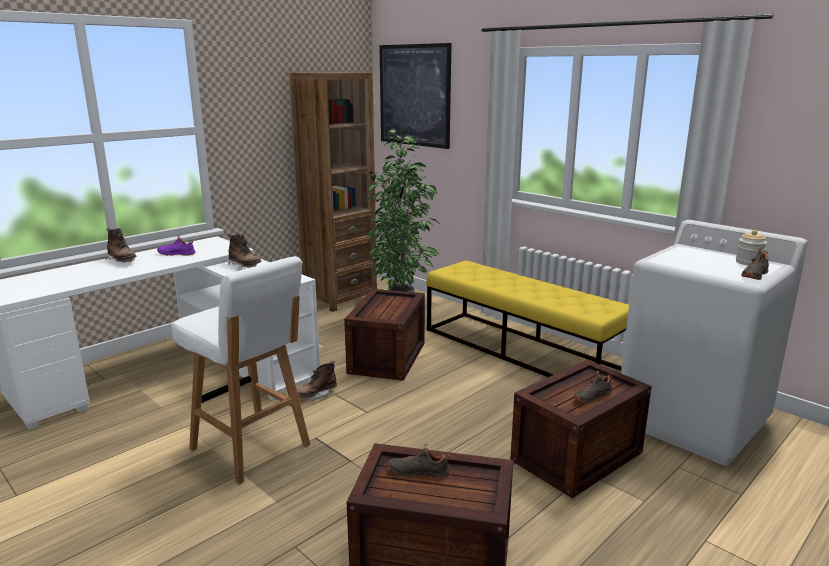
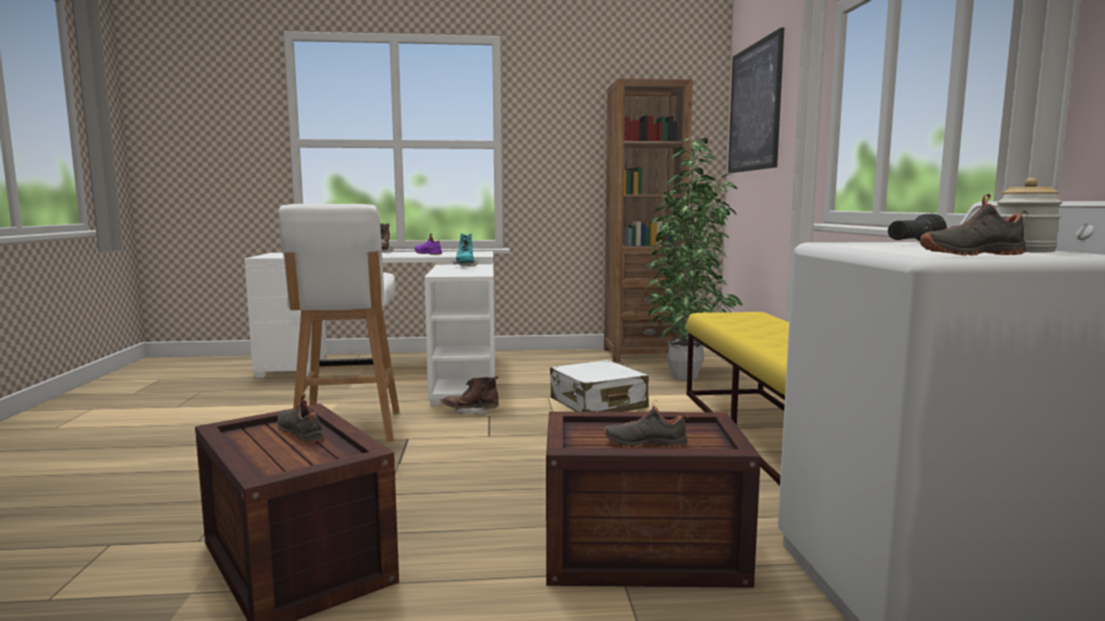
camera: 40 degrees right, 10 degrees down
(245, 266) = (465, 266): brown boot -> turquoise boot
(387, 357) = (597, 404): crate -> white suitcase
(683, 254) = (913, 243): none -> black flashlight

